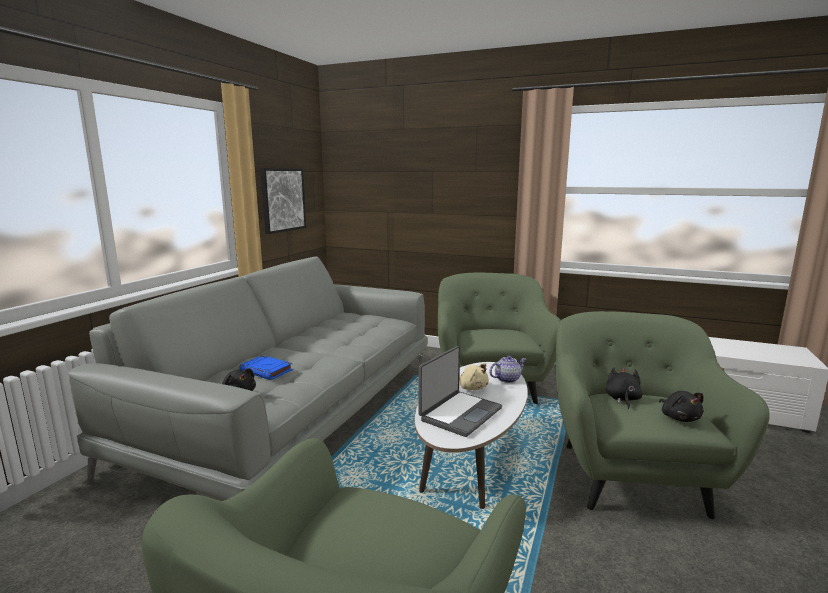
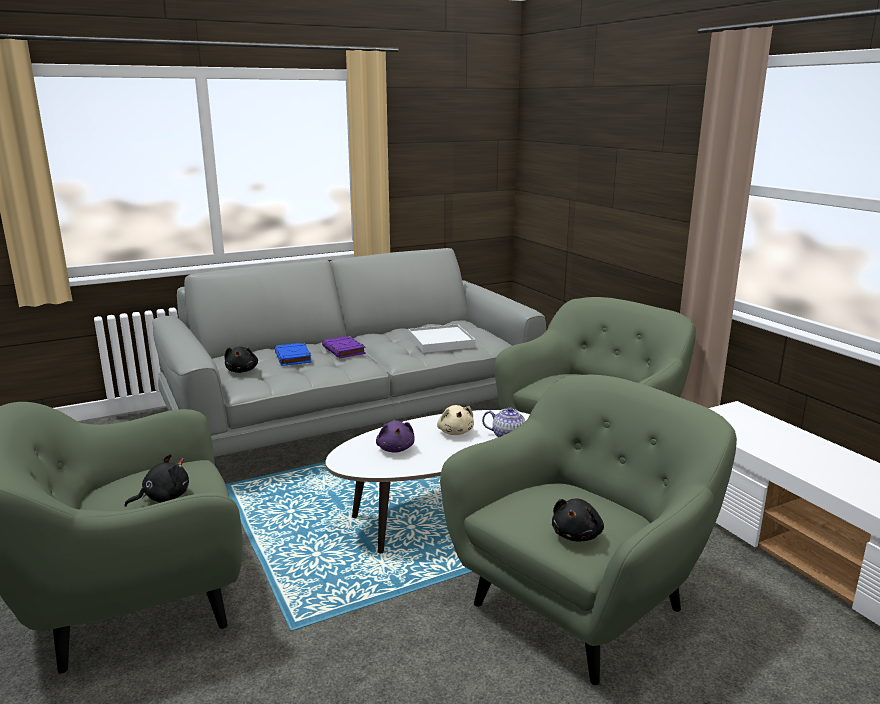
camera: 40 degrees right, 5 degrees up
(283, 200) = (439, 176): picture -> none
(300, 354) = (344, 350): none -> purple book
(361, 329) = (441, 341): none -> white tray
(459, 413) = (395, 448): laptop -> purple plush toy
(622, 399) = (561, 495): black plush toy -> black plush toy (163, 498)

